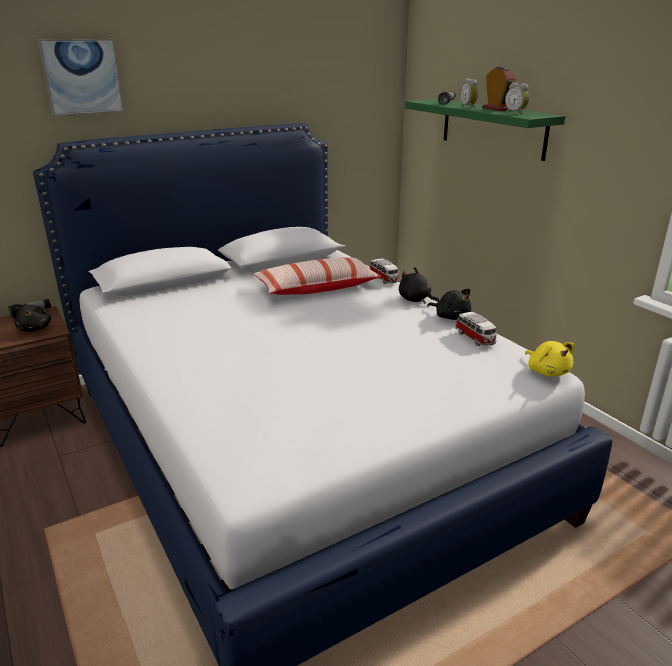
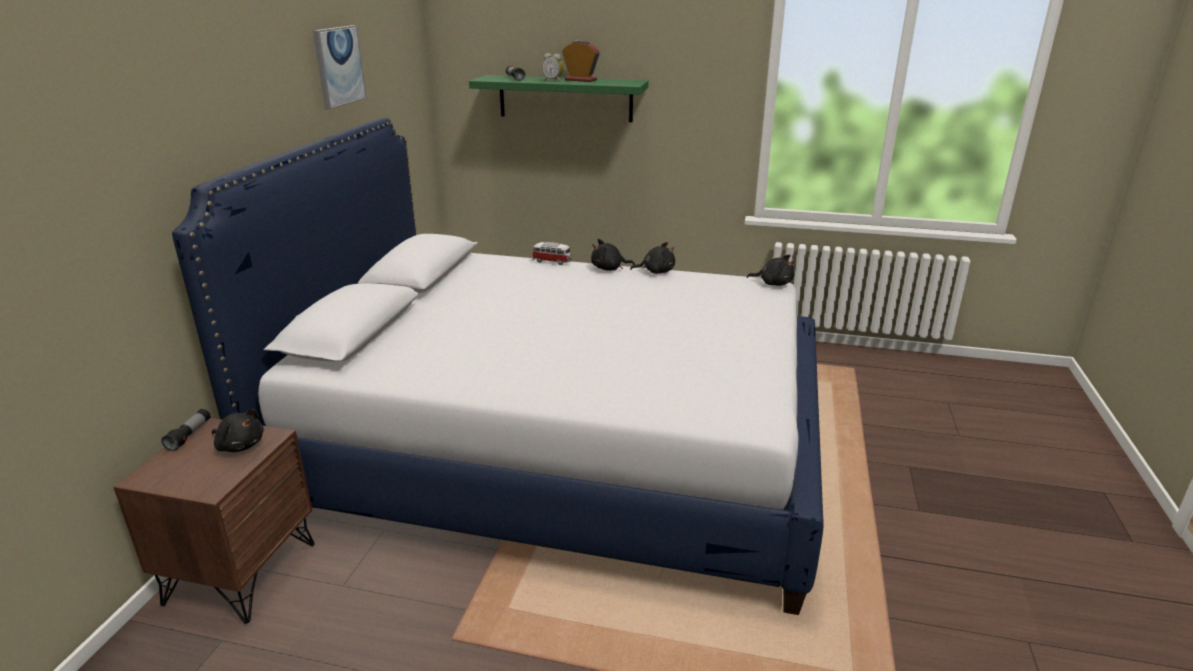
camera: 45 degrees left, 0 degrees up
(82, 77) = (187, 93): picture -> picture (339, 66)
(317, 288) = (515, 286): pillow -> none
(475, 338) = (700, 279): toy car -> none
(516, 113) = (612, 82): alarm clock -> none
(547, 371) = (773, 283): yellow plush toy -> black plush toy

